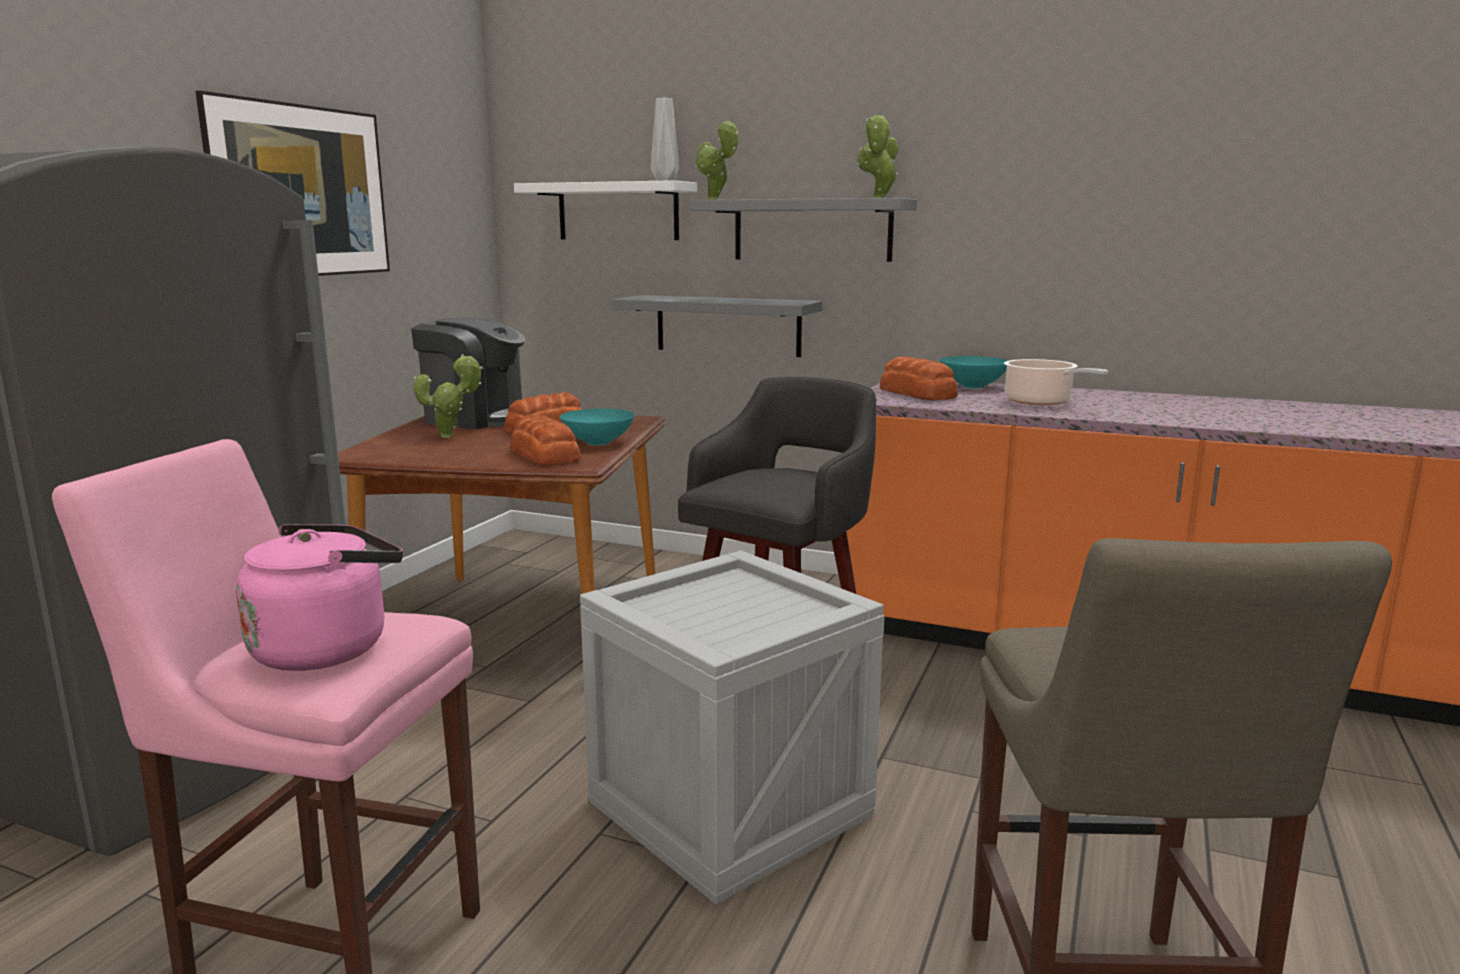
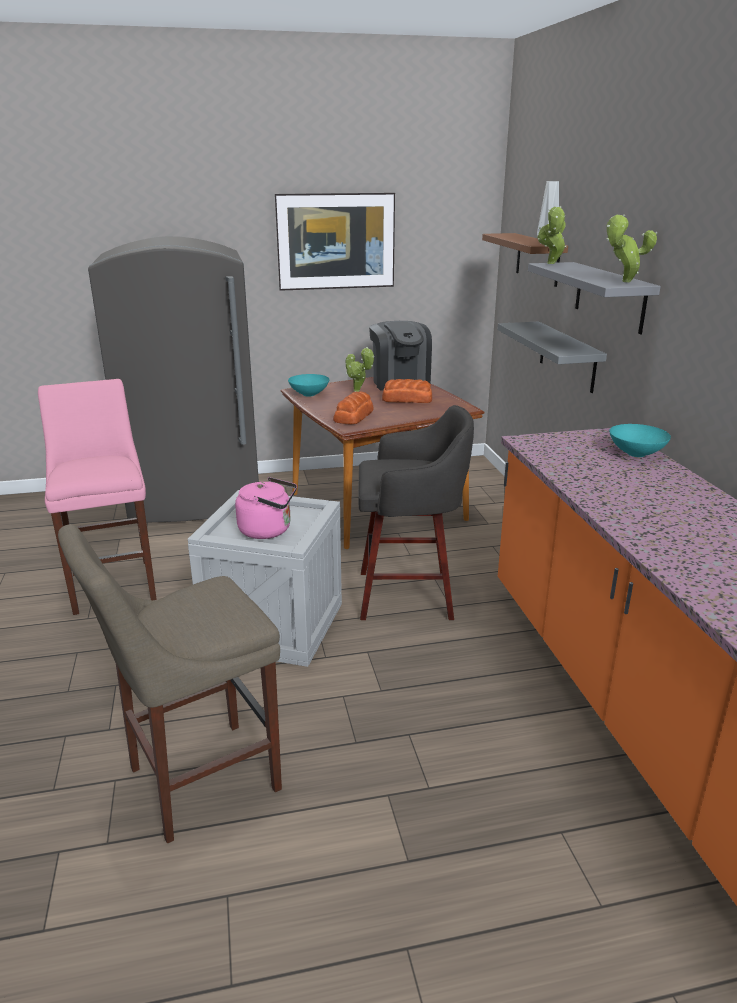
camera: 55 degrees right, 10 degrees up
(327, 648) = (87, 468): pink kettle -> pink kettle (268, 530)
(599, 443) = (396, 417): turquoise bowl -> turquoise bowl (309, 394)
(618, 212) = (537, 259): white shelf -> brown shelf
(917, 394) = (569, 446): bread -> none
(1041, 402) = (616, 482): cooking pot -> none

